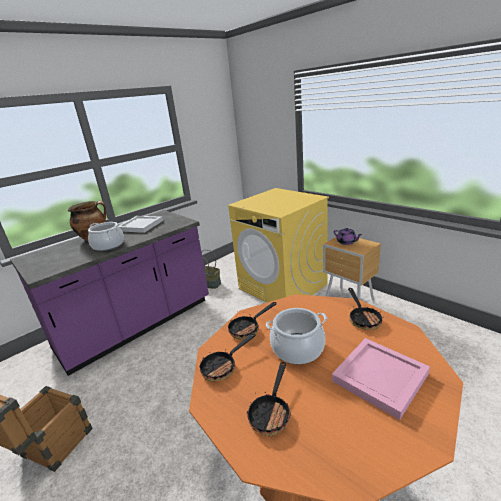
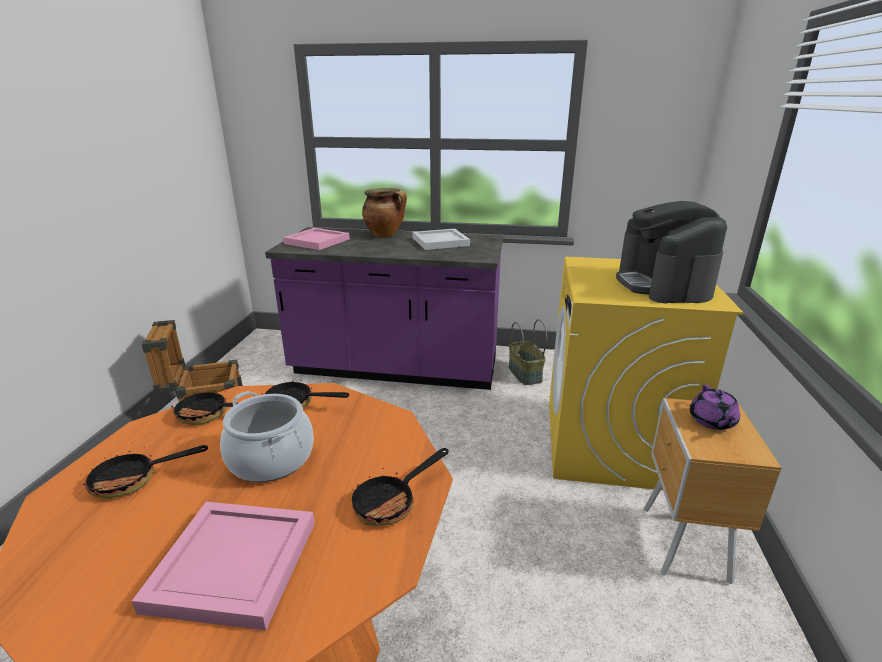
camera: 50 degrees right, 0 degrees up
(52, 260) = (317, 241): none -> pink tray
(108, 245) = (372, 248): cooking pot -> none
(288, 199) = (663, 285): none -> coffee machine

